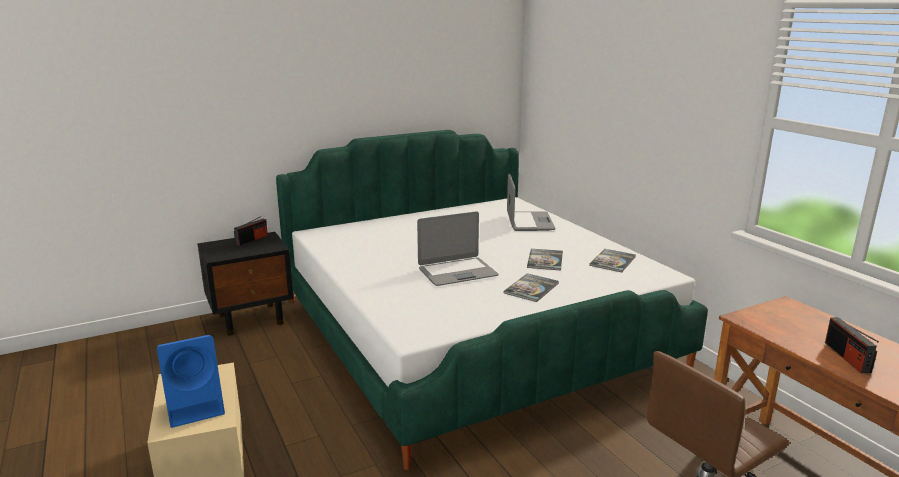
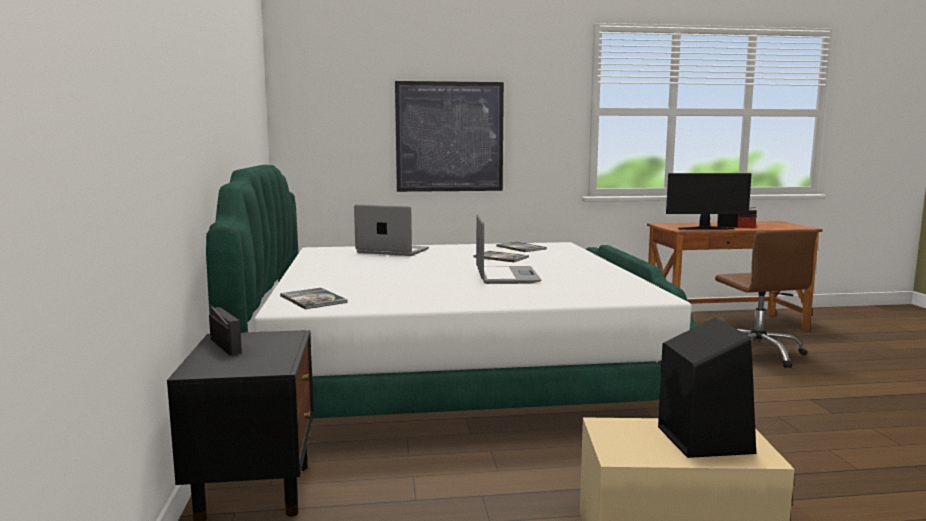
camera: 70 degrees left, 10 degrees down
(197, 407) = (702, 439): blue speaker -> black speaker
(531, 288) = (563, 265): book -> book (313, 299)
(624, 125) = (449, 137): none -> picture
(783, 334) = (705, 228): none -> monitor

